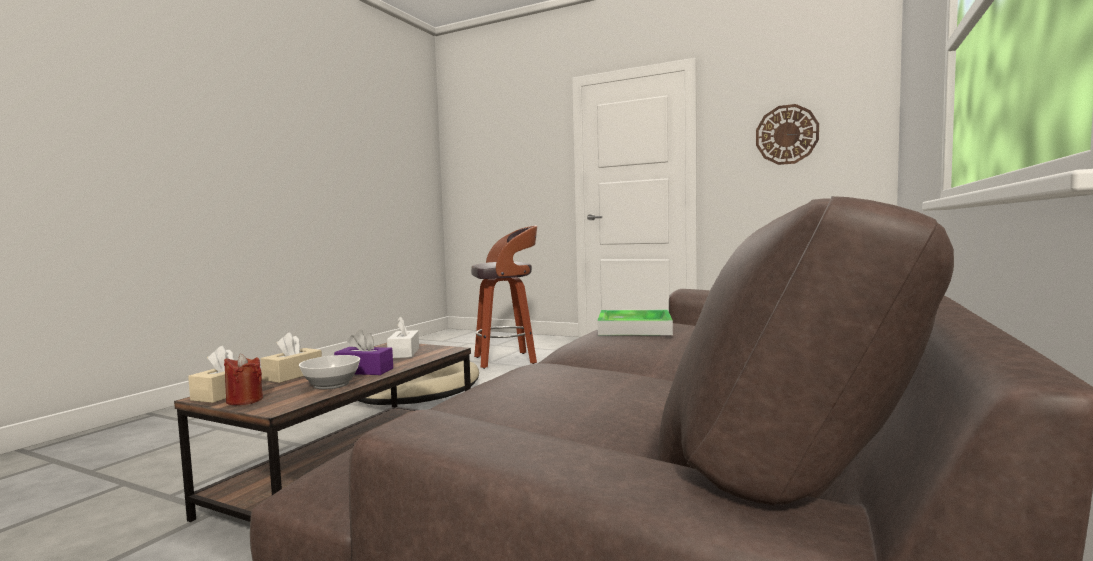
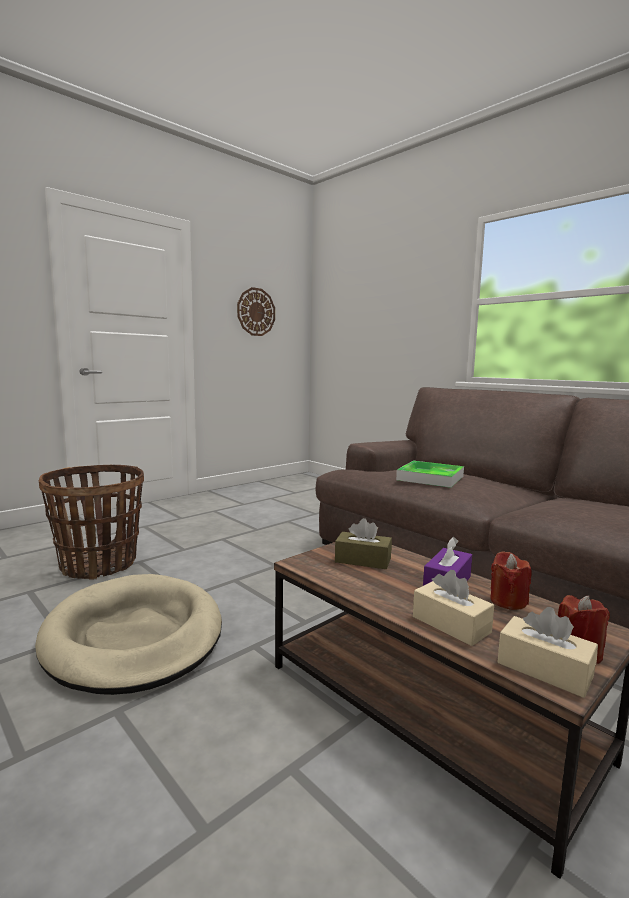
camera: 70 degrees left, 5 degrees up
(332, 384) = (508, 601): bowl -> red candle
(404, 353) = (363, 560): white tissue box -> brown tissue box
(506, 360) = (99, 564): stool -> basket

